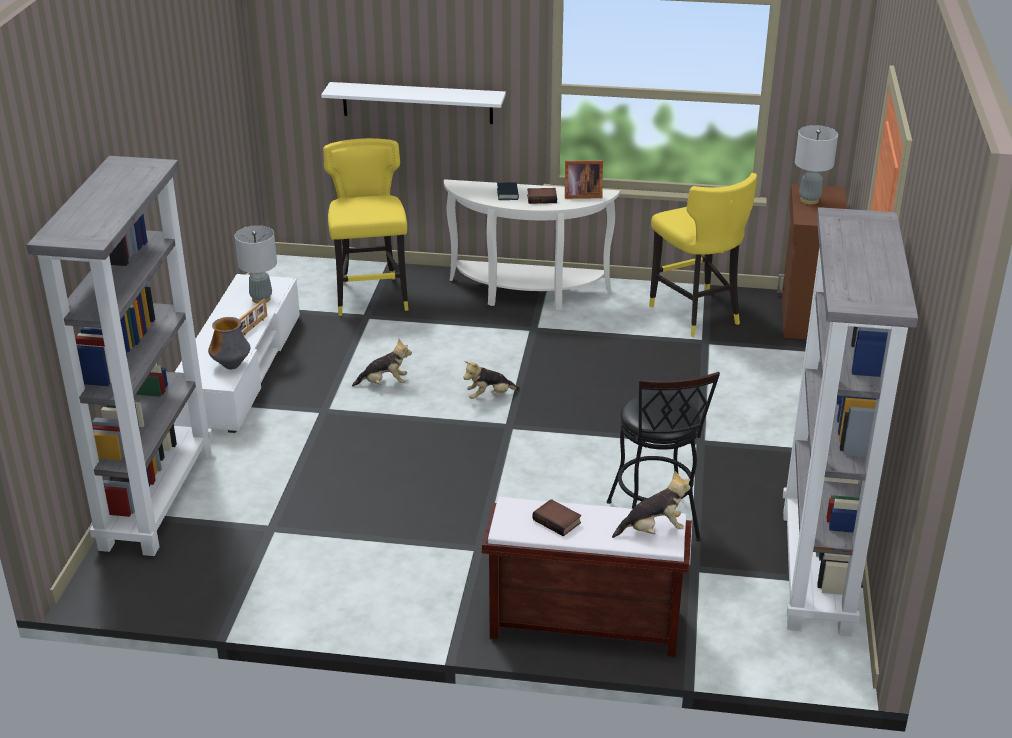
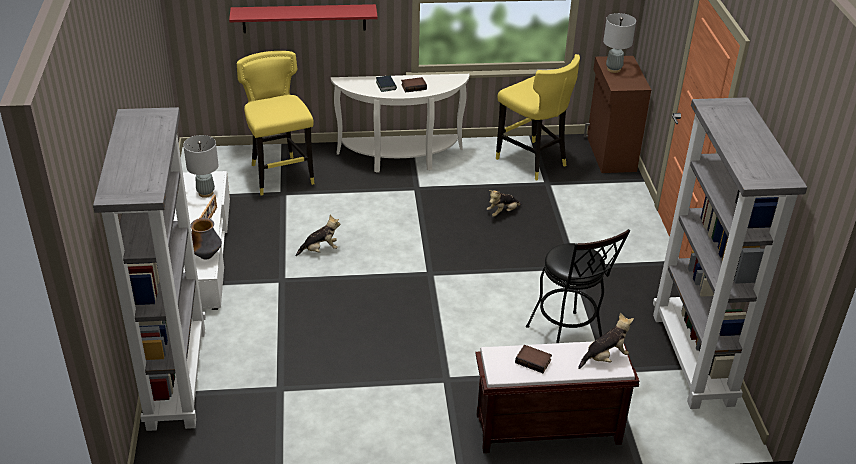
camera: 15 degrees left, 5 degrees up
(417, 103) = (304, 18): white shelf -> red shelf
(489, 396) = (405, 250): plush toy -> plush toy (502, 212)
(581, 195) = (442, 80): picture frame -> none

